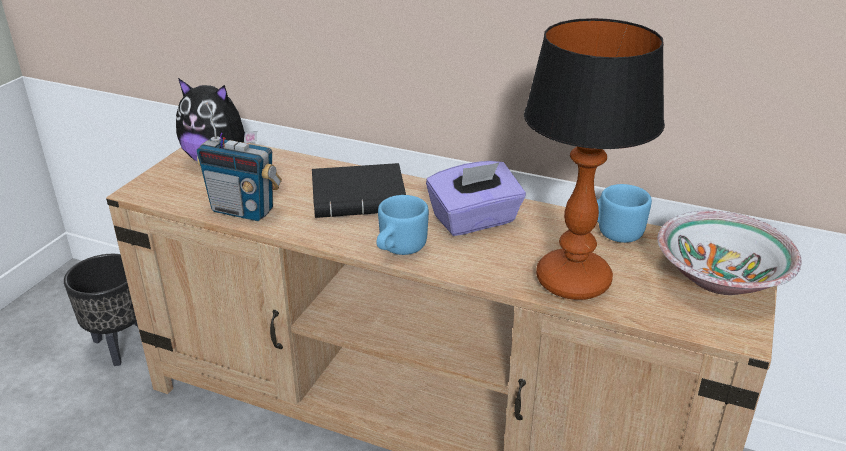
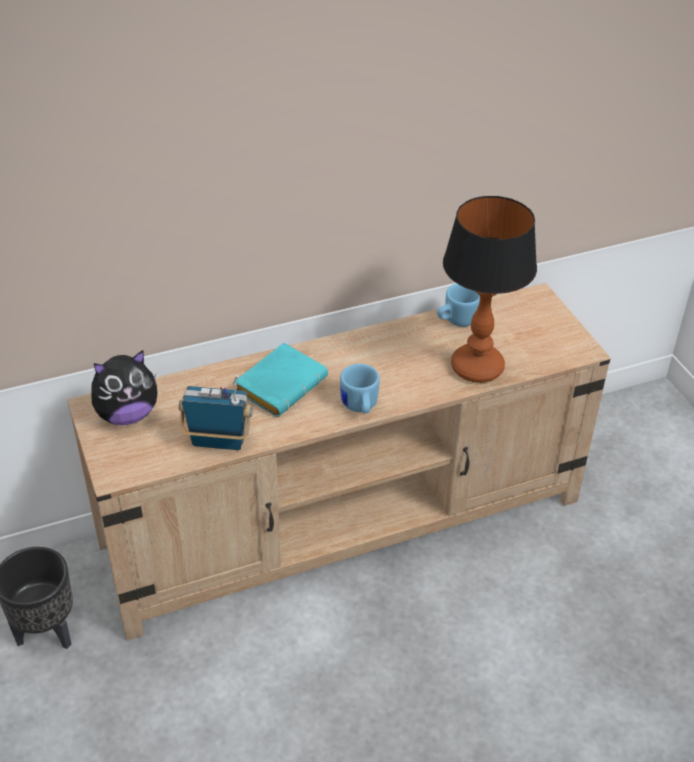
camera: 45 degrees left, 10 degrees up
(243, 210) = (218, 442): radio -> radio turned 150 degrees counterclockwise
(361, 198) = (280, 384): black book -> turquoise book
(475, 220) = (373, 358): purple tissue box -> none
(722, 278) = (541, 319): bowl -> none

